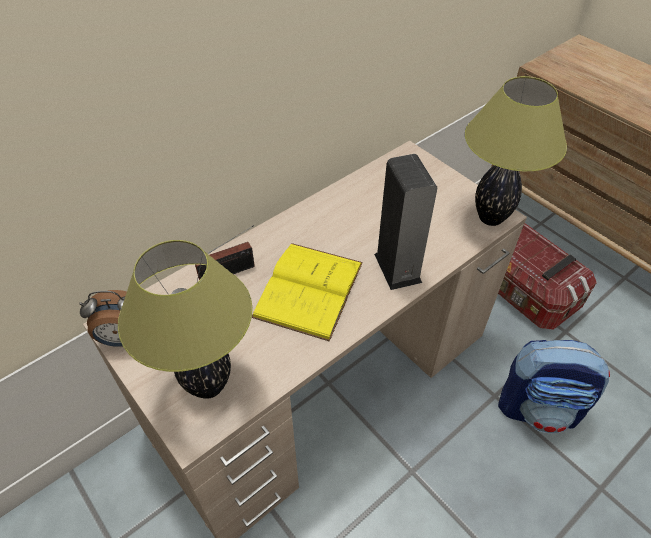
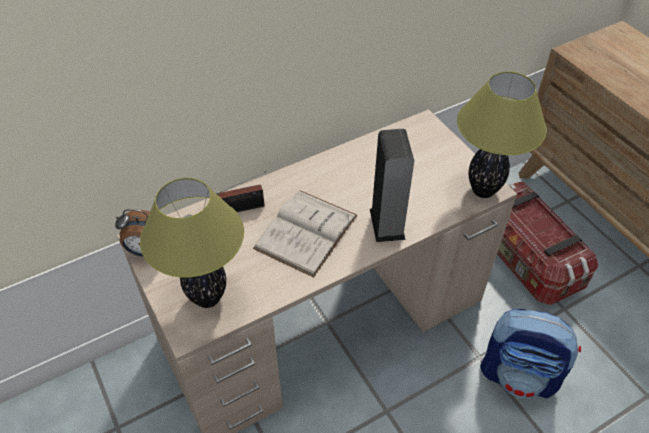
camera: 10 degrees right, 0 degrees up
(309, 289) = (306, 232): yellow book -> white book

